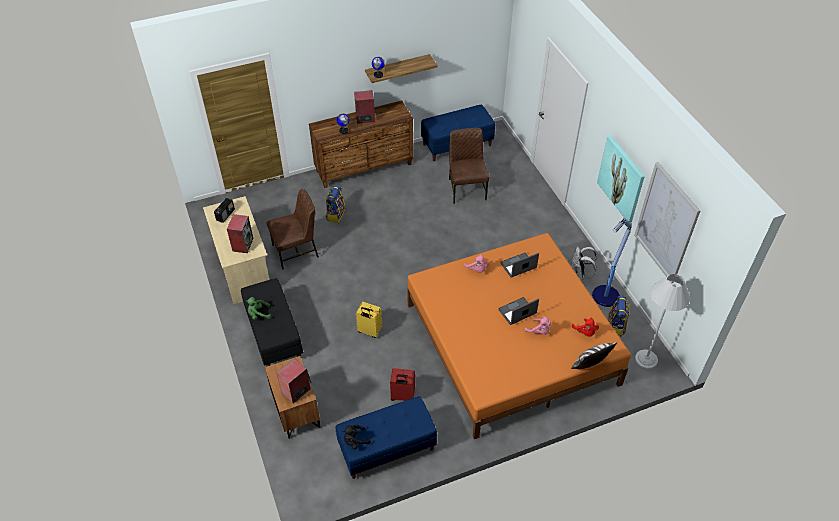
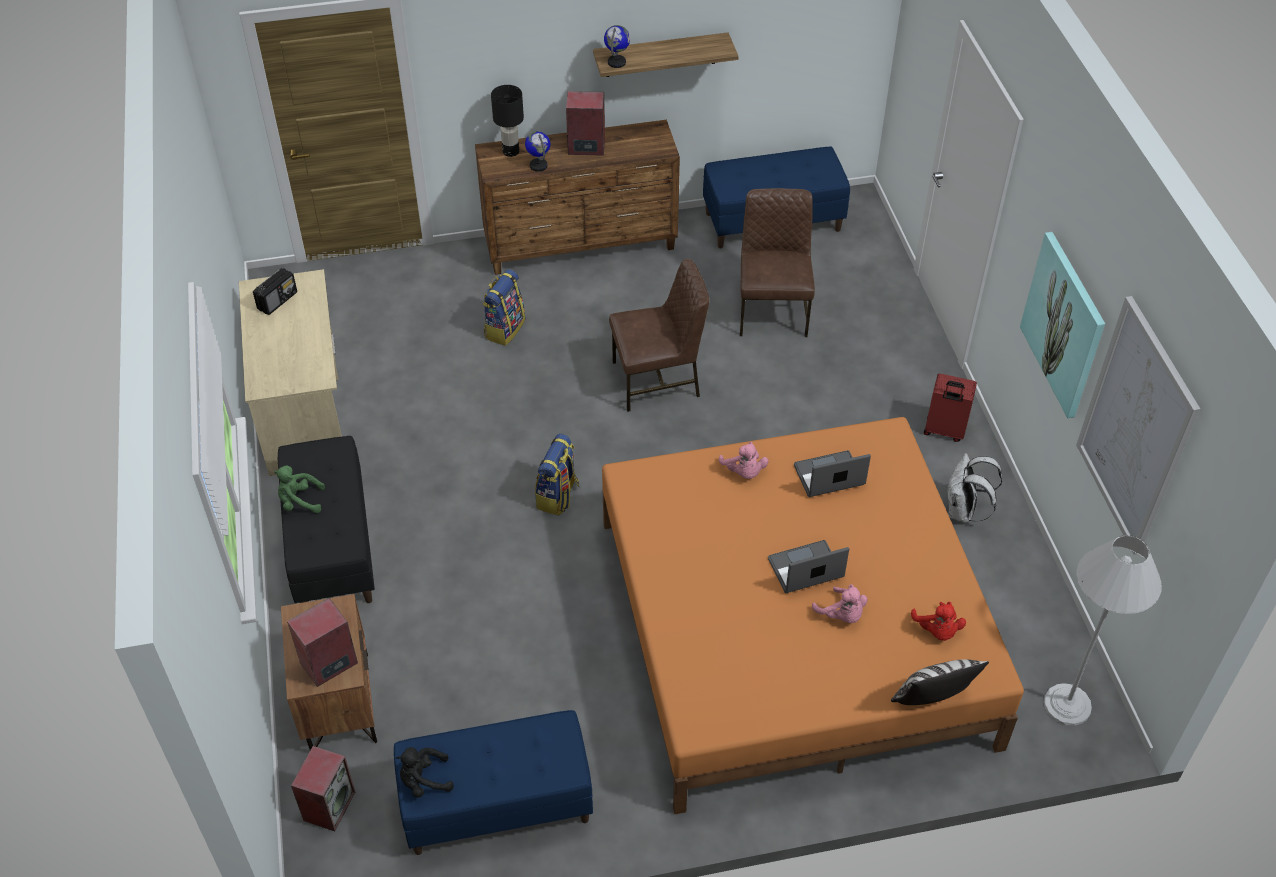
camera: 10 degrees right, 0 degrees up
(242, 244) = (295, 361): speaker -> speaker (329, 805)
(296, 251) = (412, 390): brown chair -> brown chair (658, 380)
(328, 125) = (511, 152): none -> black table lamp
(369, 331) = (516, 565): yellow suitcase -> none
(402, 396) = (551, 705): red suitcase -> red suitcase (944, 431)
(605, 296) = (1008, 563): floor lamp -> none
(616, 326) = (1017, 628): backpack -> backpack (558, 496)

